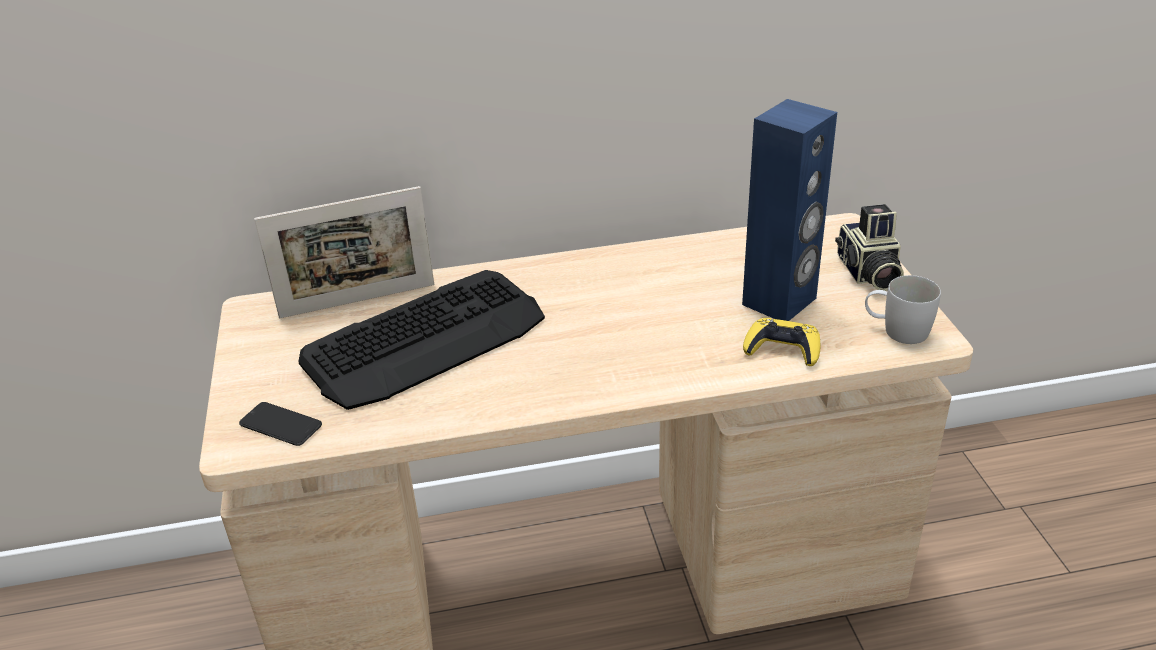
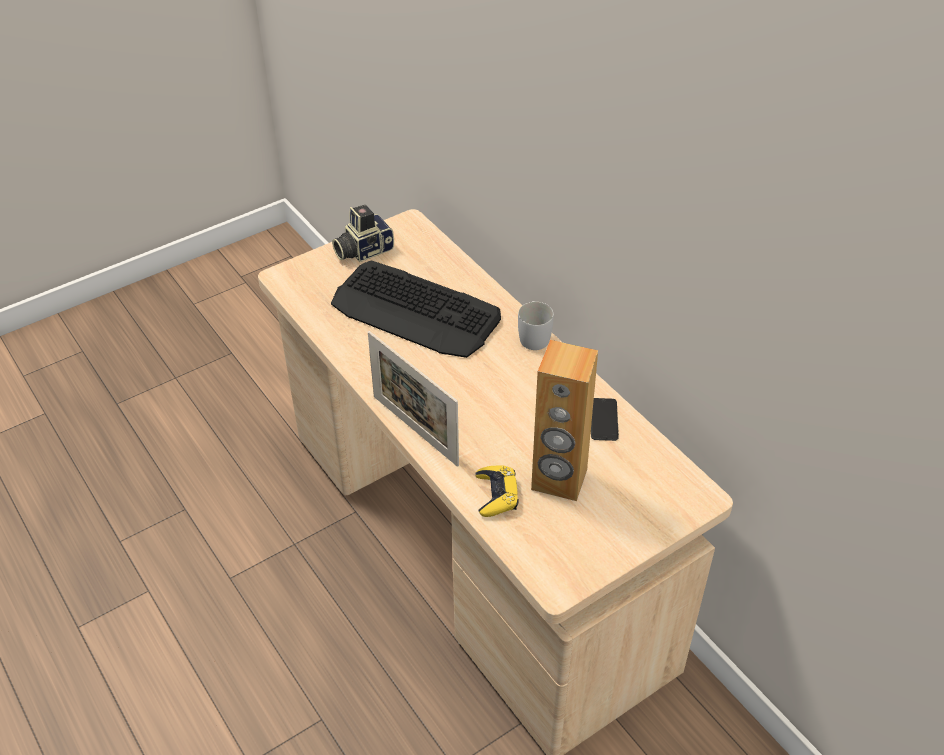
camera: 65 degrees right, 10 degrees up
(281, 425) = (307, 285): phone -> phone (603, 420)
(358, 301) = (442, 264): picture frame -> picture frame (415, 430)
(780, 302) = (559, 480): blue speaker -> brown speaker
(867, 273) = (633, 527): camera -> camera (363, 250)
(896, 330) = (557, 560): white mug -> white mug (534, 335)

